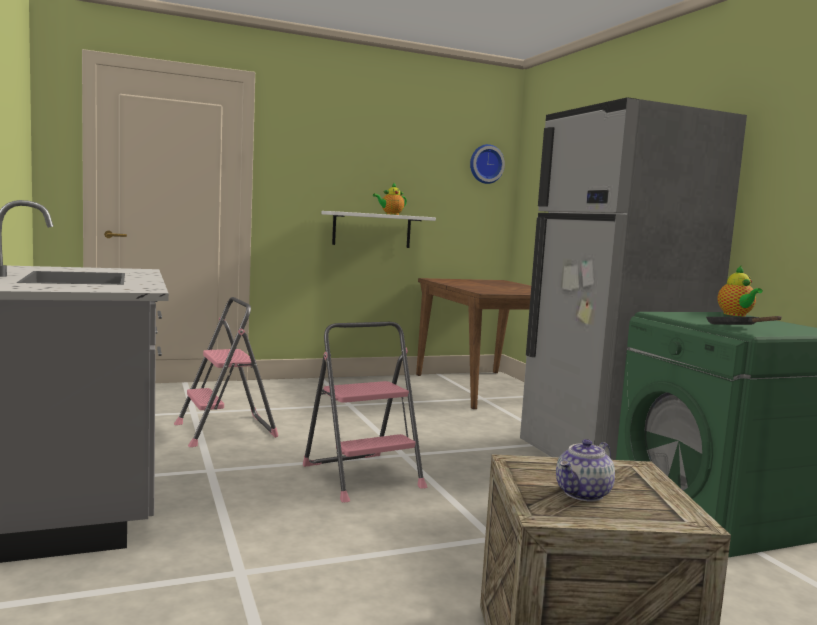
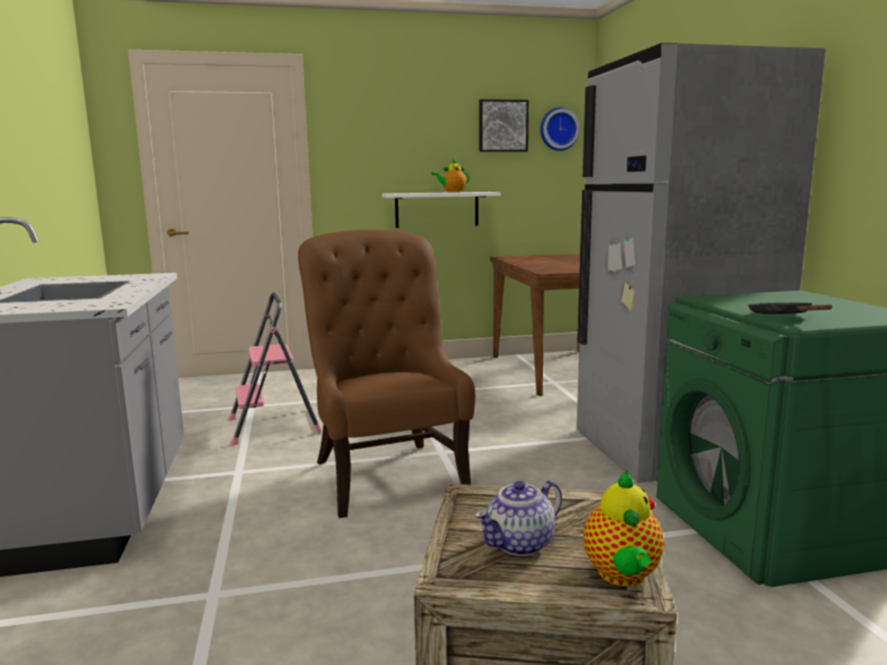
camera: 10 degrees right, 5 degrees up
(361, 474) = (387, 476): pink step ladder -> brown chair
(436, 156) = (502, 126): none -> picture
(736, 315) = (804, 295): teapot -> teapot (622, 576)

